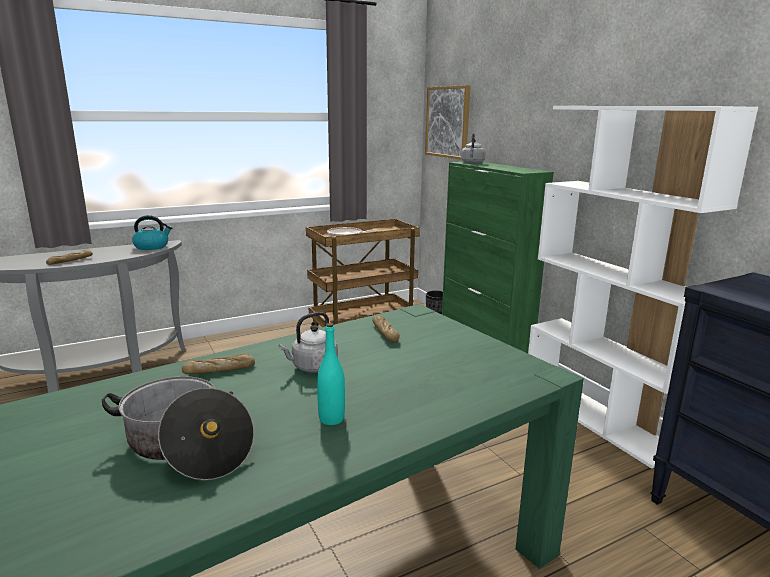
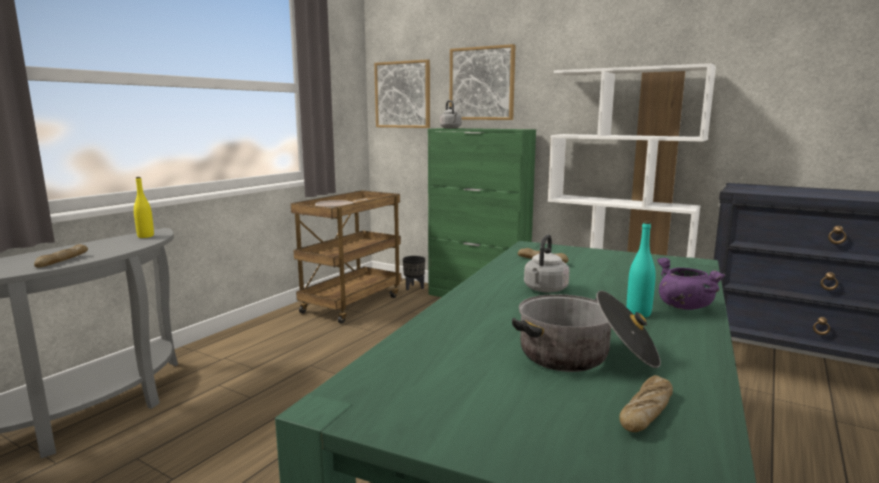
camera: 30 degrees left, 5 degrees down
(152, 246) = (145, 236): kettle -> yellow bottle
(219, 370) = (476, 308): bread -> bread (646, 412)
(394, 425) = (683, 306): none -> purple cooking pot
(511, 114) = (482, 83): none -> picture

